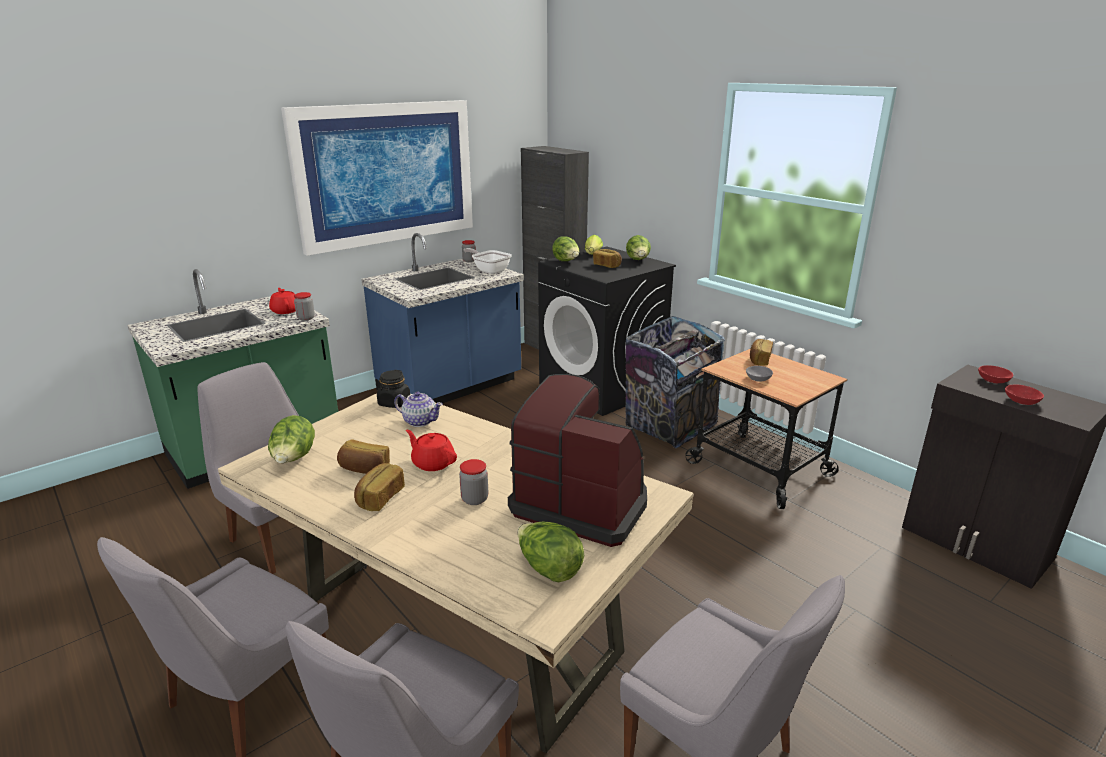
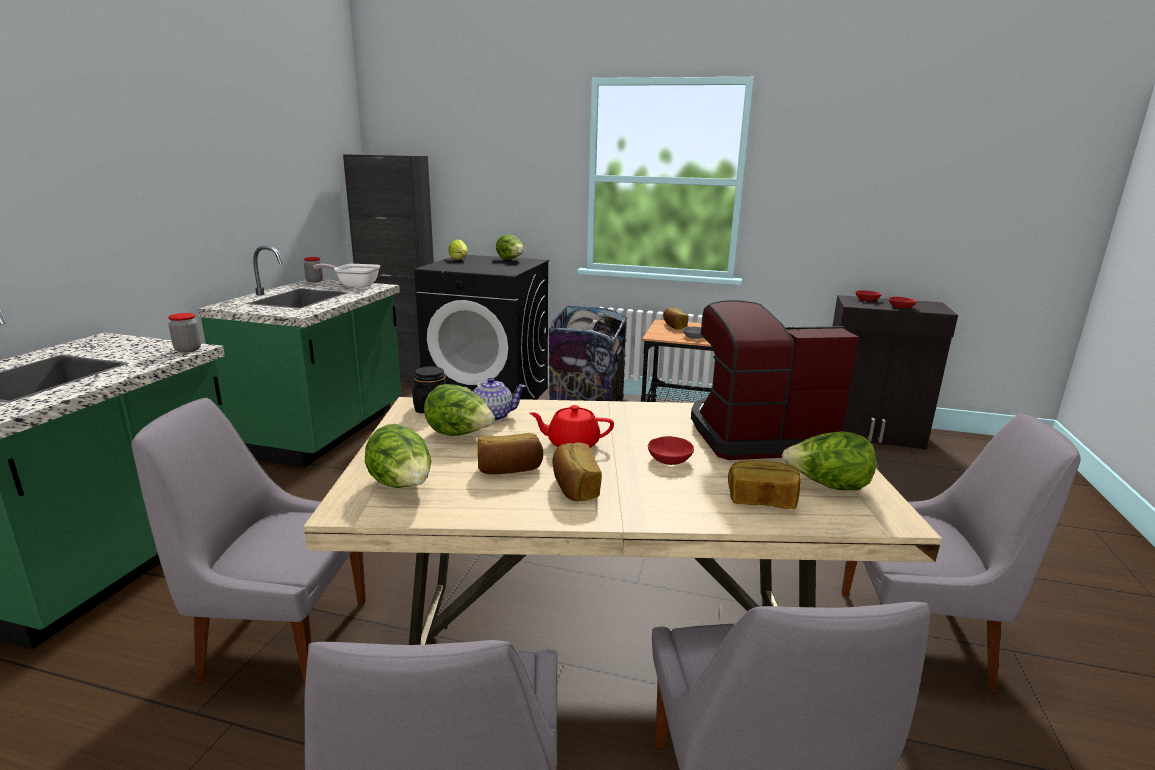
camera: 35 degrees left, 5 degrees down
(285, 311) = (138, 347): red teapot -> none
(386, 174) = (213, 171): picture -> none
(450, 387) = (324, 431): blue counter -> green counter
(474, 499) = (668, 459): jar -> red bowl
(566, 262) = (444, 266): lettuce -> lettuce (459, 434)
(607, 266) = (490, 265): bread -> bread (761, 500)

